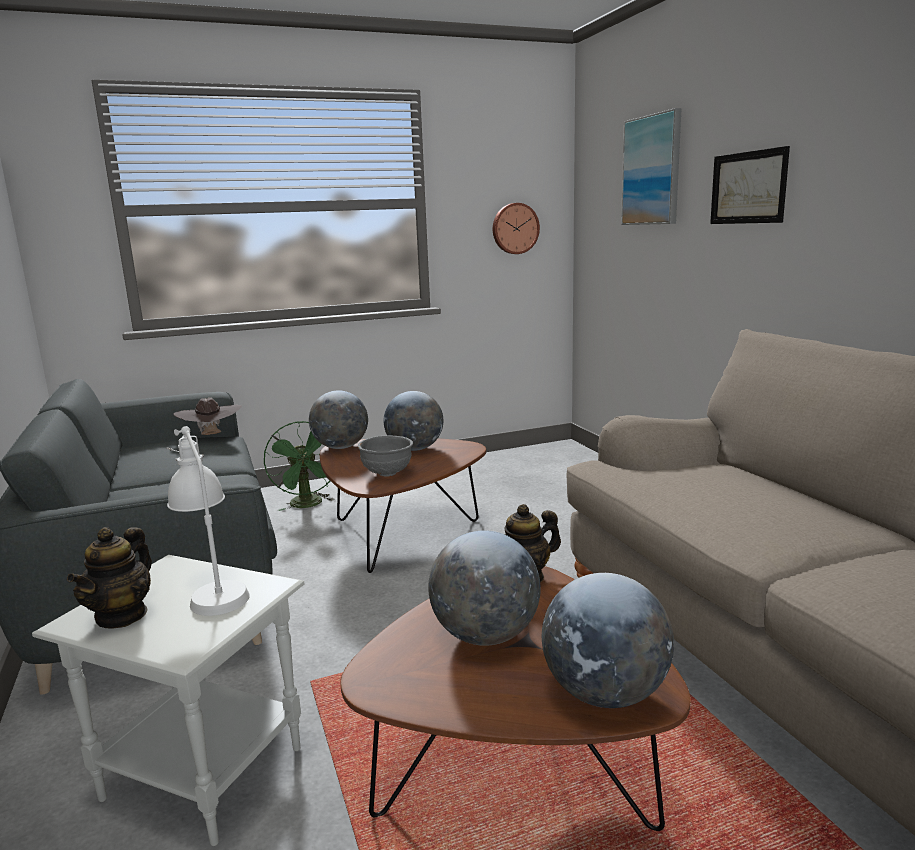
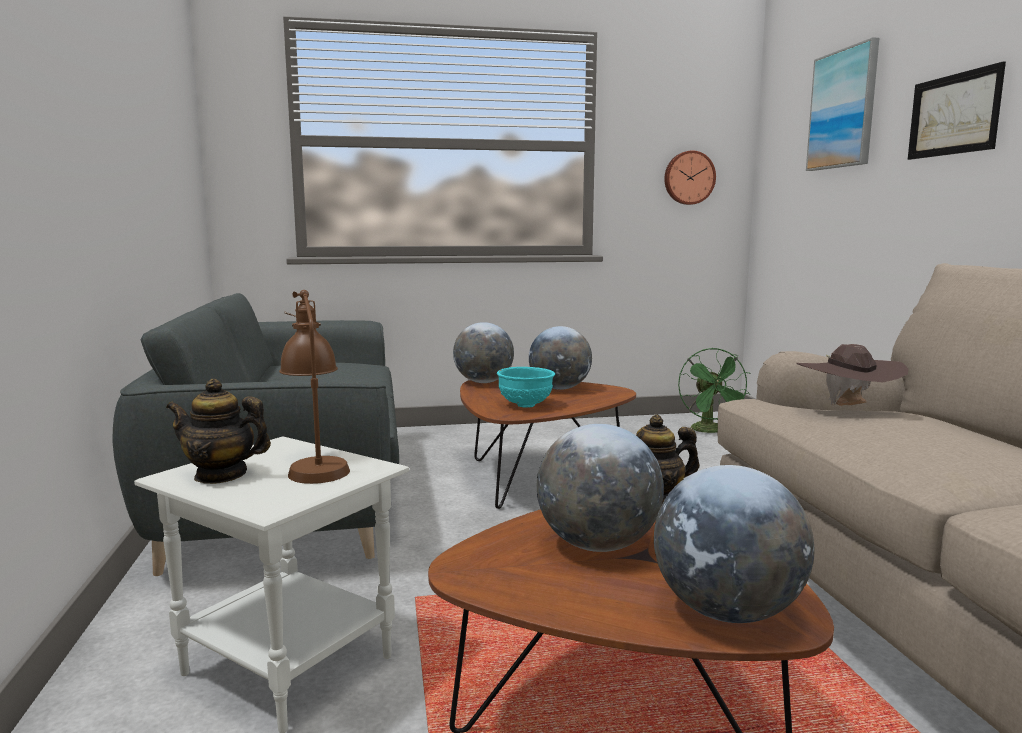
camera: 10 degrees right, 5 degrees down
(122, 615) = (221, 475): teapot -> teapot turned 75 degrees clockwise
(211, 436) = (357, 361): brown hat -> brown hat (847, 408)
(212, 590) = (315, 465): white table lamp -> brown table lamp
(308, 505) = (448, 445): green fan -> green fan (711, 431)
(388, 474) = (526, 405): grey bowl -> turquoise bowl

